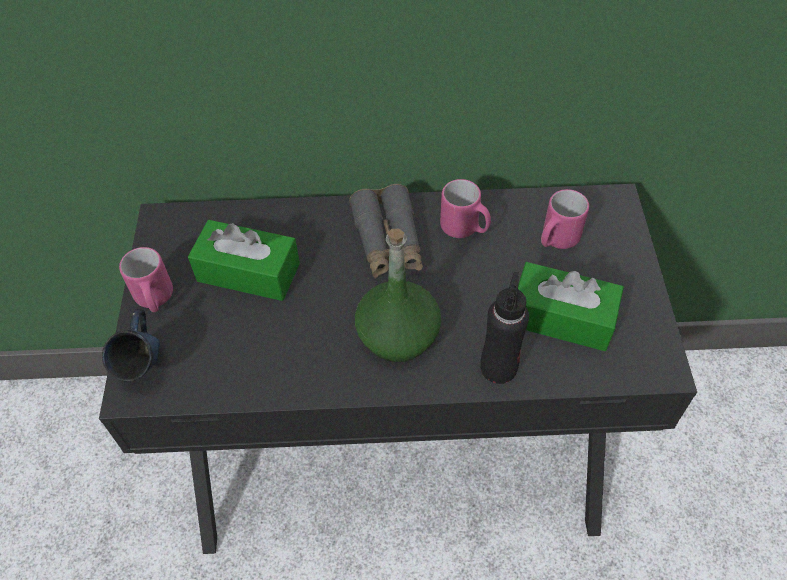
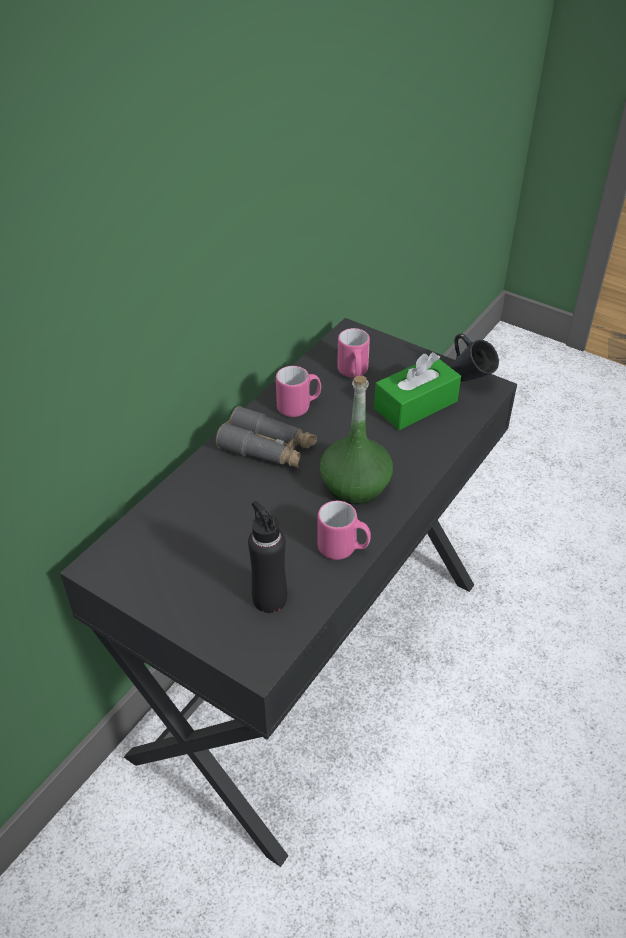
camera: 55 degrees left, 10 degrees down
(145, 368) = (244, 644): blue mug -> blue mug (470, 381)
(155, 300) = (179, 608): pink mug -> pink mug (343, 549)
(248, 272) = (213, 537): green tissue box -> none
(498, 367) = (426, 452): black bottle -> black bottle (269, 598)

